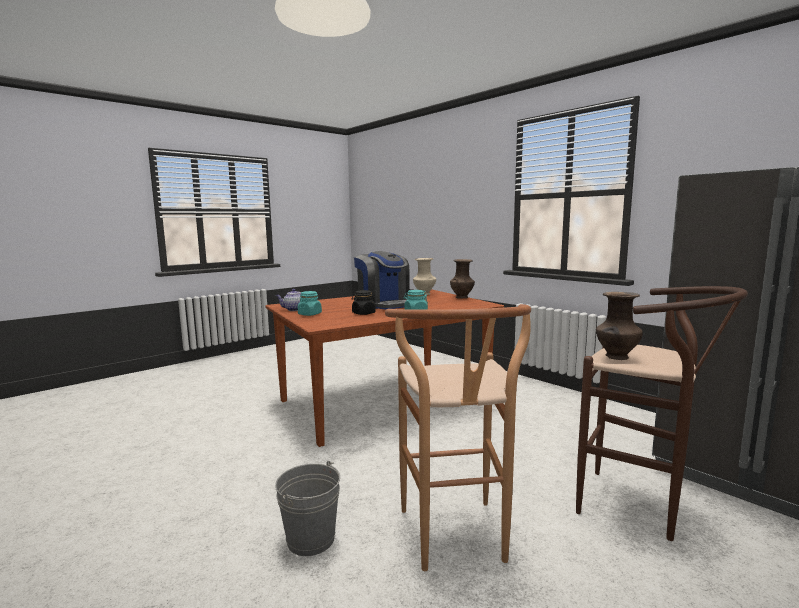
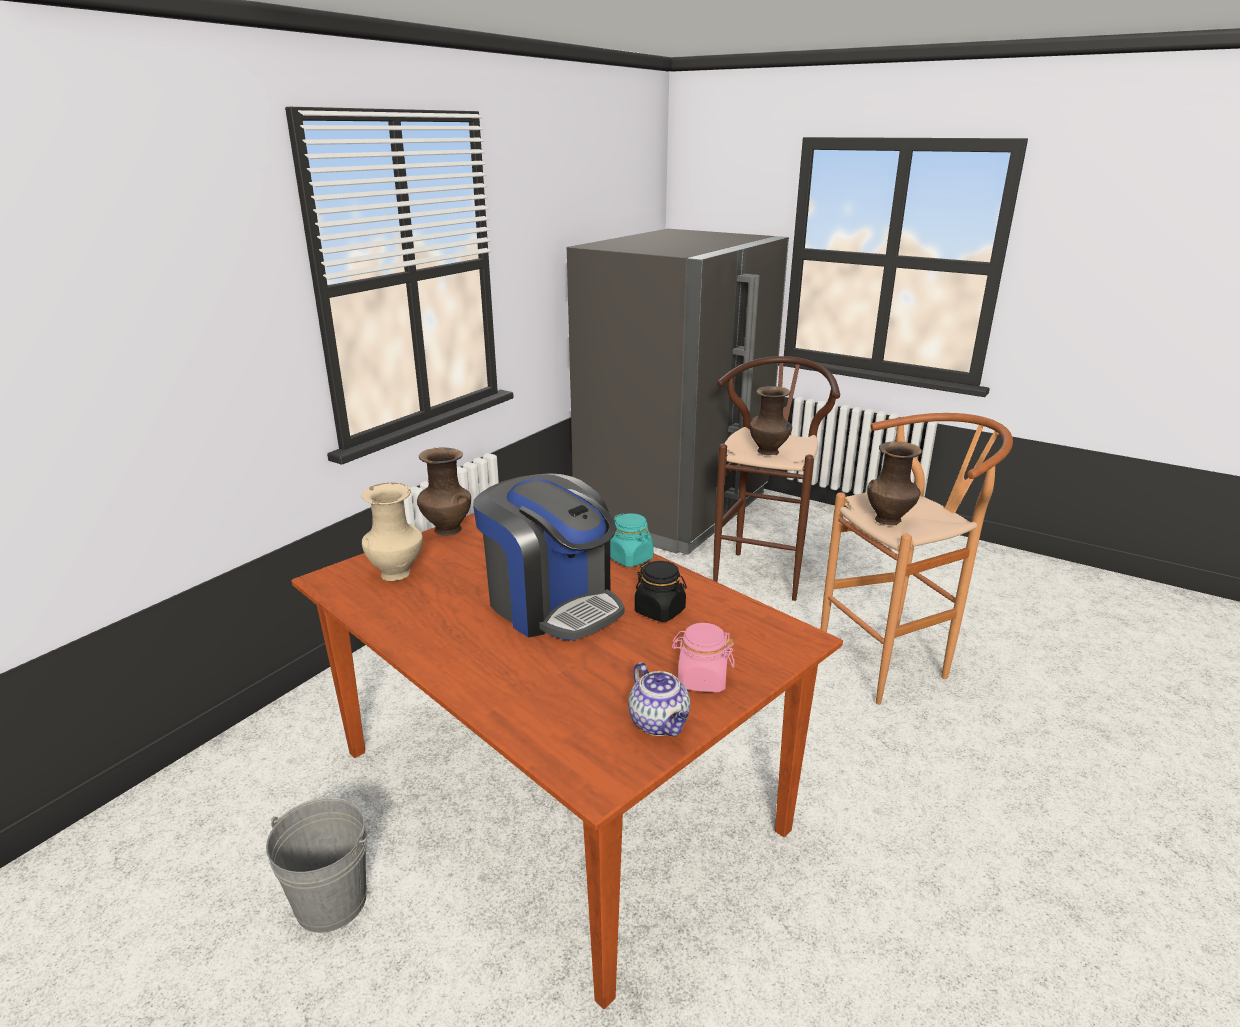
camera: 105 degrees left, 15 degrees up
(310, 314) = (701, 680): turquoise jar -> pink jar
(311, 539) = (982, 763): grey bucket -> grey bucket (331, 902)
(384, 304) = (552, 604): coffee machine -> coffee machine turned 90 degrees clockwise
(448, 369) = (889, 520): none -> brown vase

